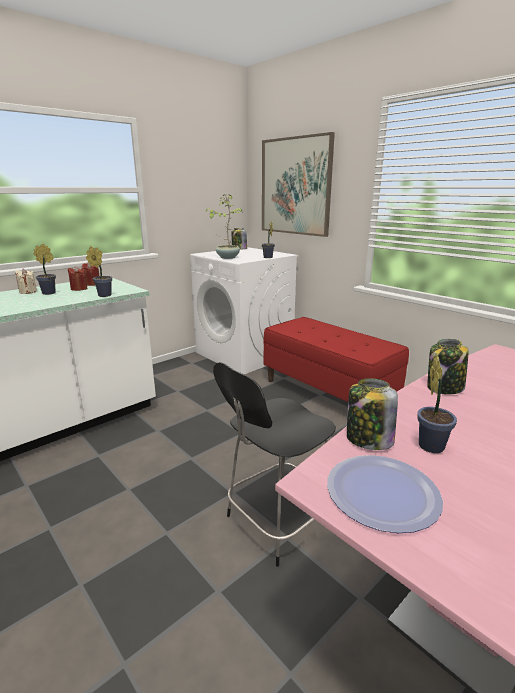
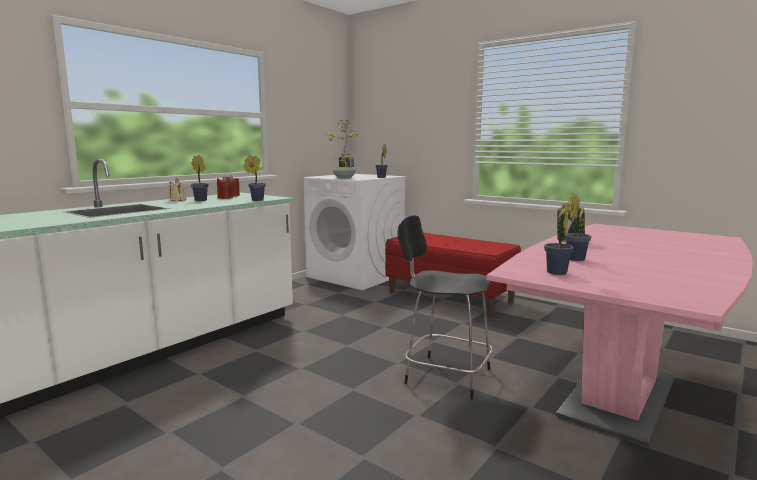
camera: 10 degrees left, 10 degrees down
(277, 522) = (445, 375): black chair -> black chair turned 75 degrees clockwise
(295, 186) = (401, 115): picture -> none
(368, 439) = (533, 259): jar -> none
(382, 493) = (556, 273): plate -> potted plant

